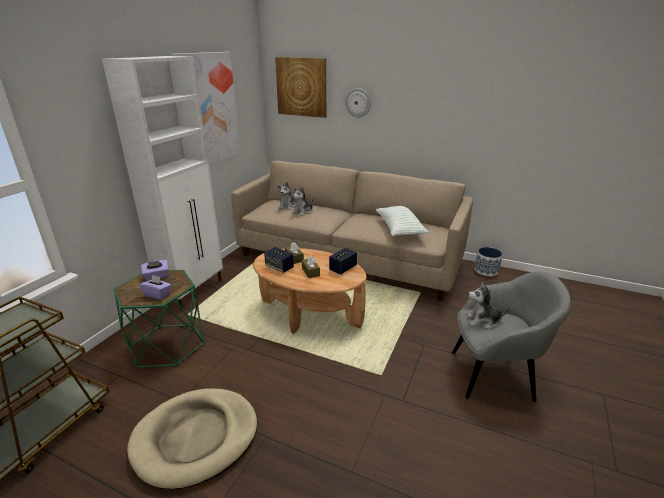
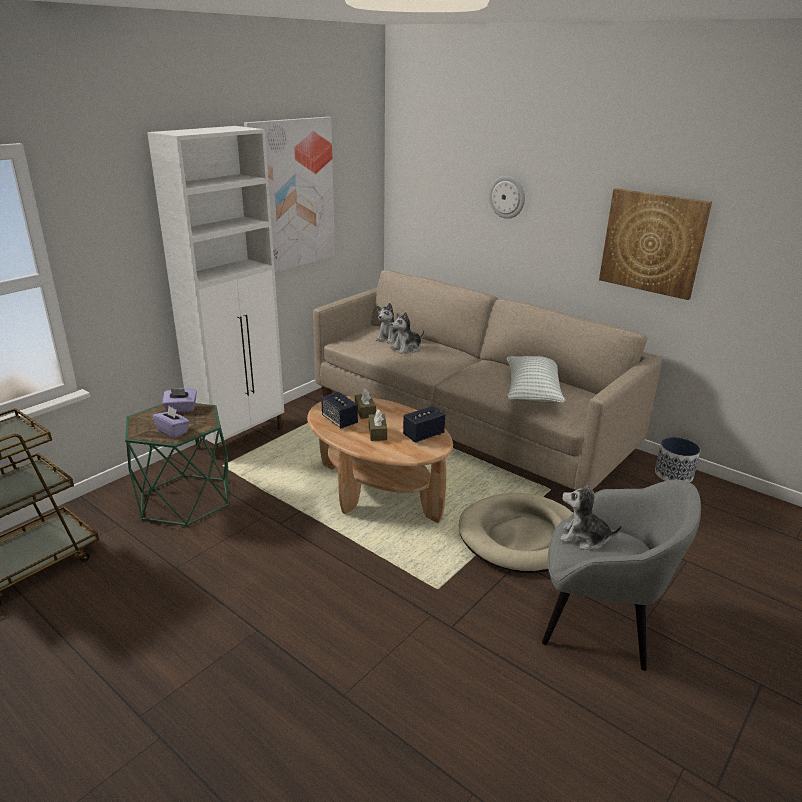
camera: 15 degrees right, 0 degrees up
(196, 438) = (177, 614): beige dog bed -> beige dog bed (522, 537)
(301, 87) = (433, 168): picture -> picture (652, 243)

